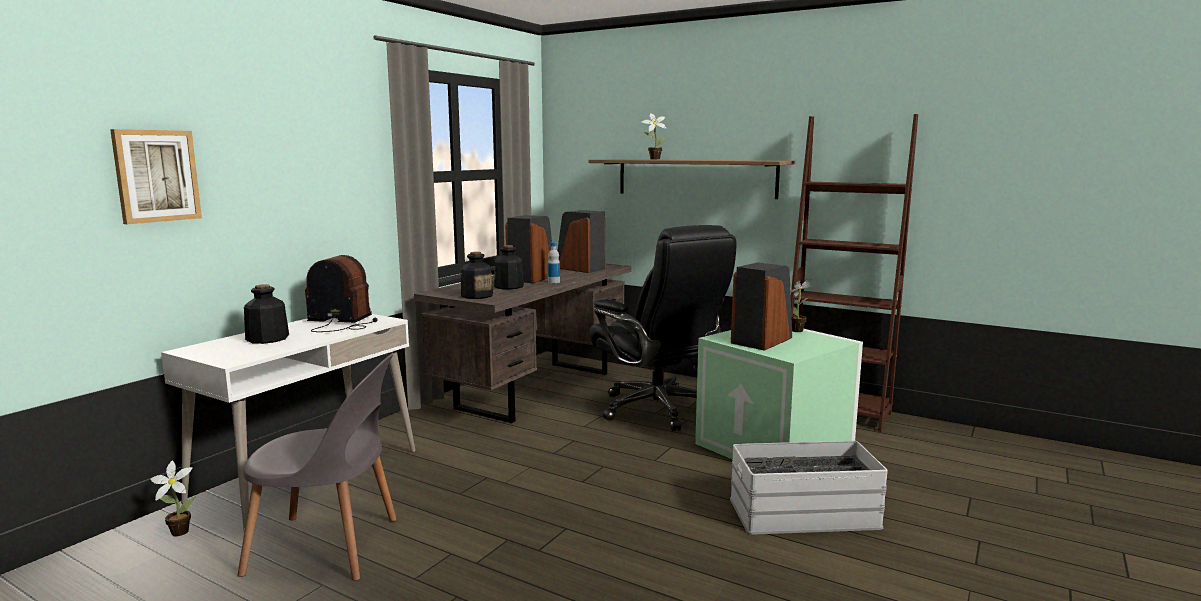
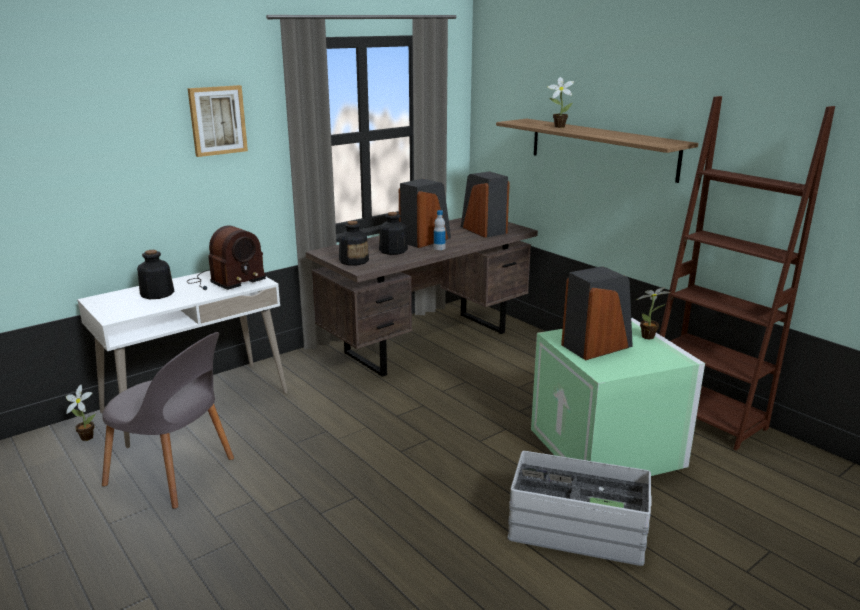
camera: 20 degrees right, 10 degrees up
(156, 176) = (68, 159): picture -> picture (217, 120)
(342, 323) = (225, 281): radio -> radio turned 105 degrees clockwise
(657, 409) = (523, 382): black office chair -> none

